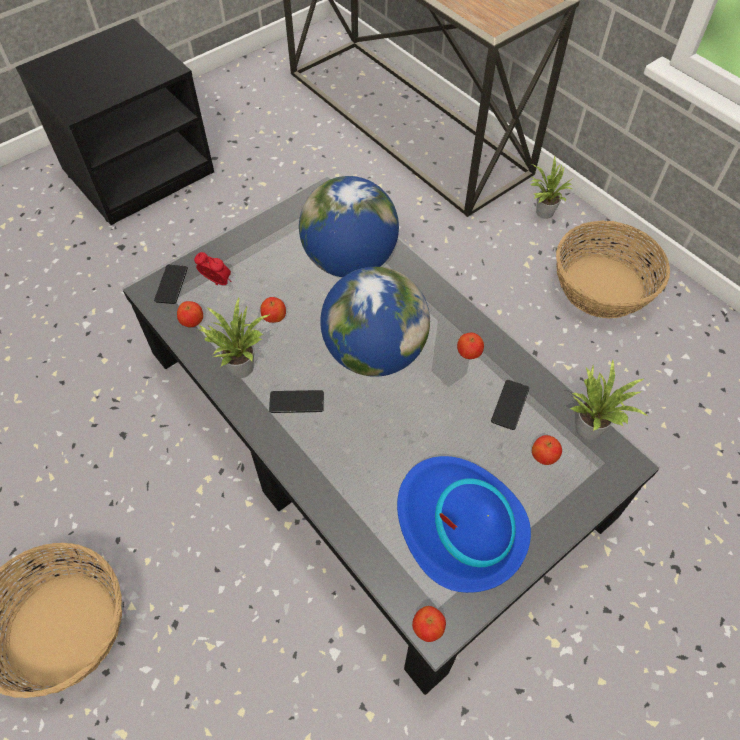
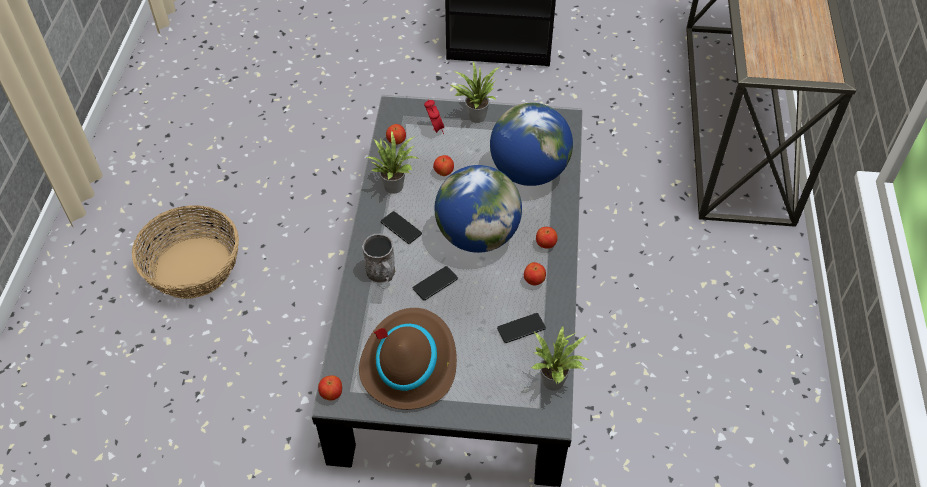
camera: 45 degrees right, 5 degrees down
(171, 284) = (409, 111): phone -> phone (435, 283)
(332, 461) = (382, 273): none -> grey mug
(459, 526) = (409, 363): blue hat -> brown hat
(542, 212) = (765, 257): potted plant -> potted plant (475, 115)
(543, 456) = (504, 371): apple -> apple (545, 244)
(602, 286) = (745, 343): basket -> none

